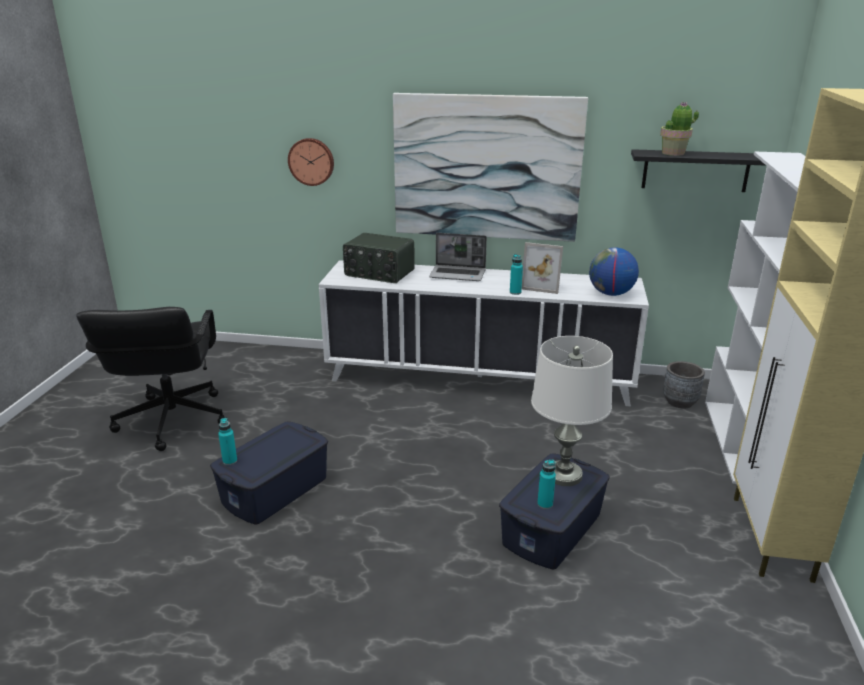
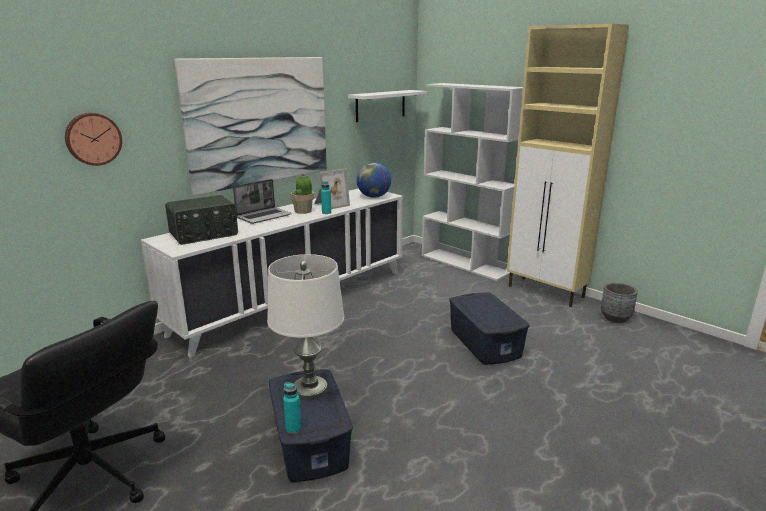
camera: 55 degrees left, 5 degrees down
(545, 504) = (499, 319): turquoise bottle -> none
(564, 475) = (476, 303): white table lamp -> white table lamp (310, 389)
(673, 153) = (376, 93): potted plant -> potted plant (303, 211)
(680, 402) = (412, 260): grey planter -> grey planter (615, 318)
(695, 170) = (380, 105): black shelf -> white shelf

